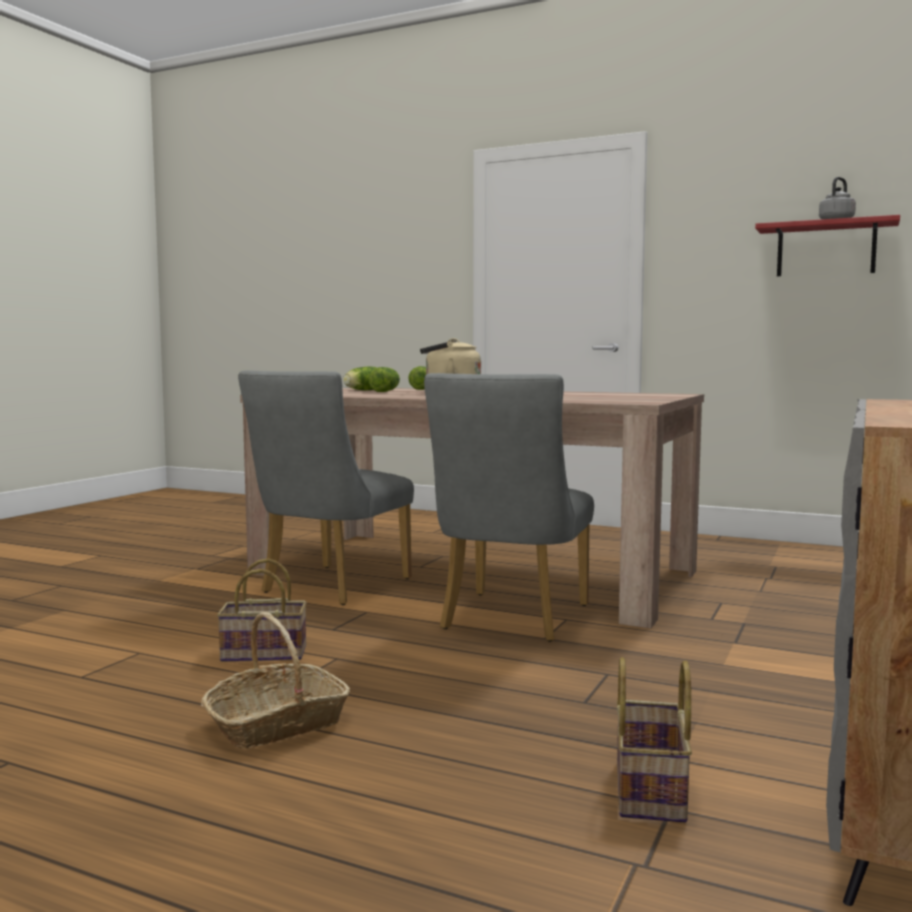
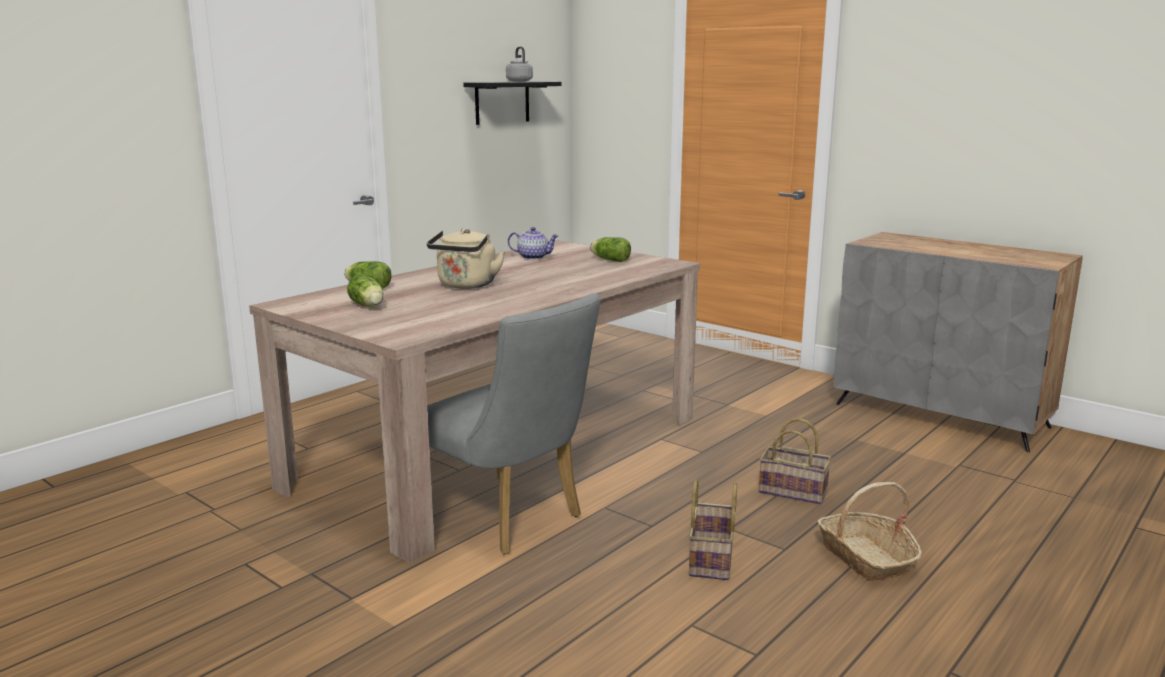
camera: 75 degrees left, 10 degrees up
(386, 391) = (405, 300): lettuce -> lettuce (609, 260)
(510, 620) = (655, 456): grey chair -> none
(595, 393) = (533, 257): none -> teapot
(652, 792) = (943, 465): basket -> basket (794, 491)
(826, 249) = (502, 102): red shelf -> black shelf

